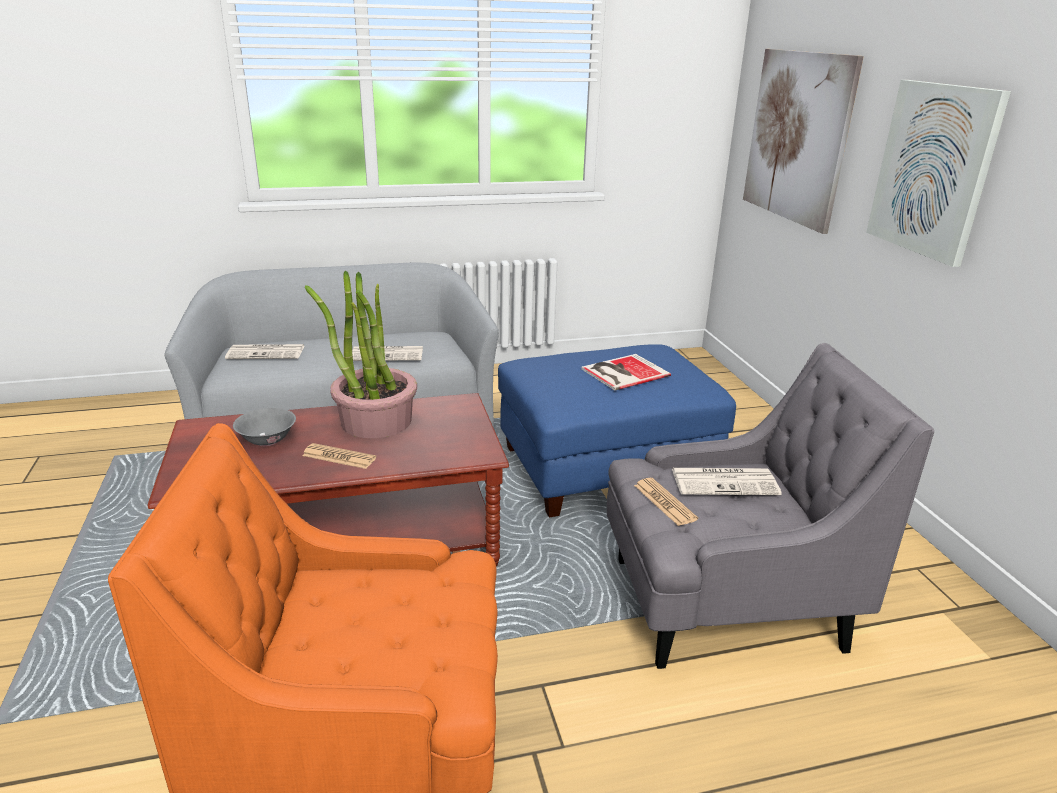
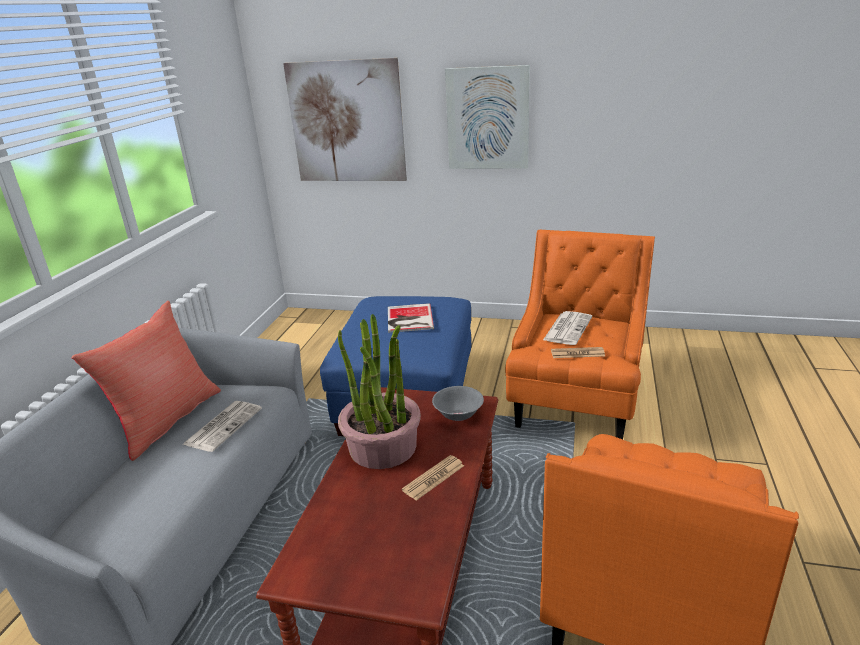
camera: 60 degrees left, 0 degrees up
(267, 352) = (114, 511): newspaper -> none
(267, 440) = (368, 521): grey bowl -> grey bowl (458, 415)
(383, 332) = (166, 420): none -> red pillow
(722, 604) = (576, 403): grey armchair -> orange armchair

